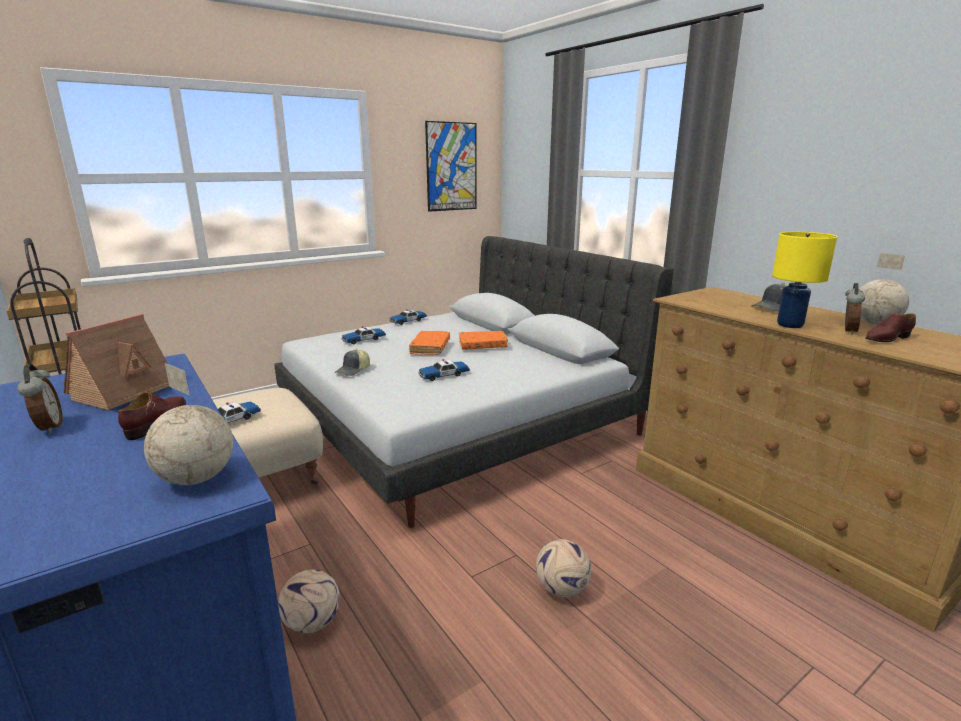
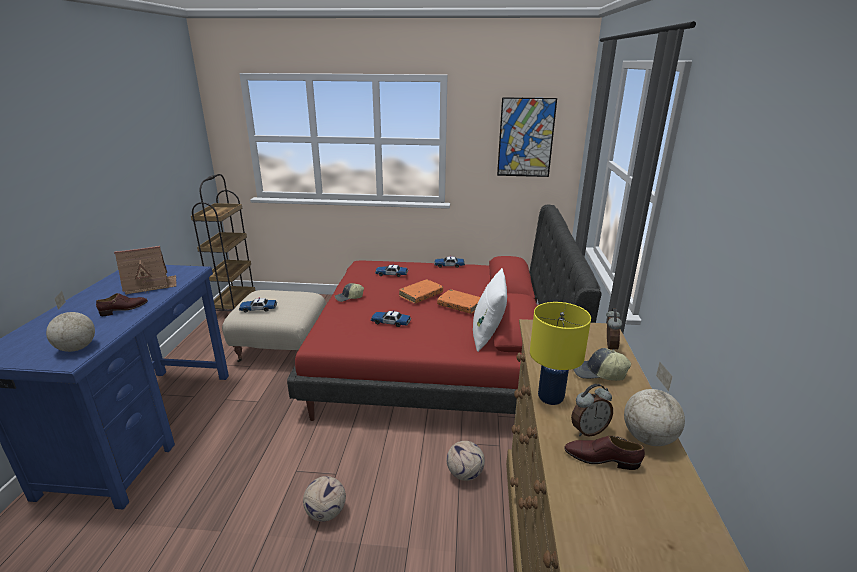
camera: 40 degrees right, 5 degrees up
(48, 427) = (97, 296): alarm clock -> alarm clock (609, 347)
(312, 623) = (205, 446): football -> football (464, 473)
(459, 419) = (440, 357): grey bed -> red bed
(549, 357) = (488, 335): none -> white pillow

